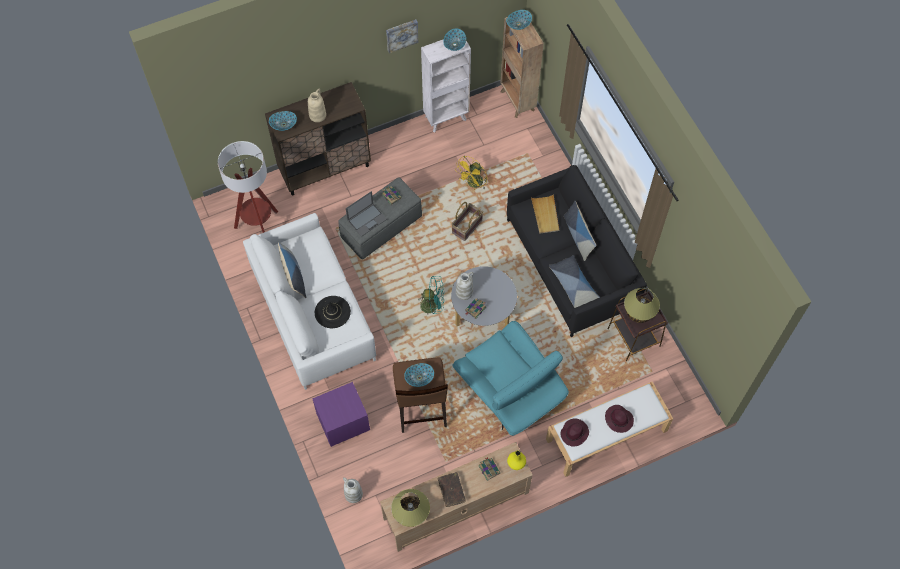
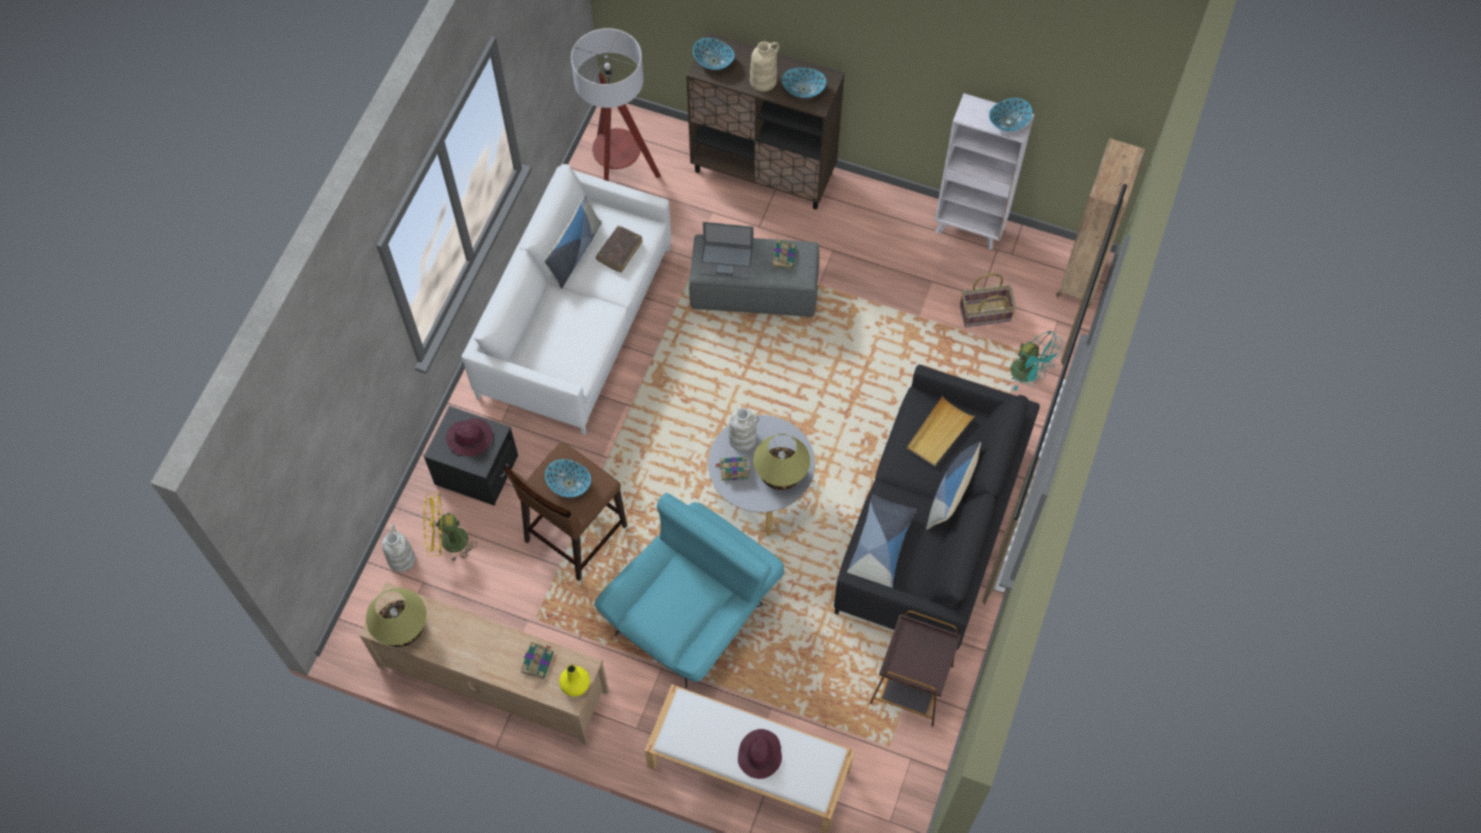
camera: 45 degrees right, 0 degrees up
(332, 312) = (571, 330): black hat -> none
(343, 422) = (476, 470): purple nightstand -> black nightstand
(401, 35) = (940, 54): picture -> none
(432, 305) = (714, 430): turquoise fan -> turquoise fan (1028, 374)
(451, 490) = (471, 645): brown book -> brown book (619, 251)
(467, 227) = (854, 376): basket -> basket (985, 314)
(473, 184) = (916, 332): yellow fan -> yellow fan (448, 542)
(510, 391) = (694, 608): turquoise armchair -> turquoise armchair turned 150 degrees counterclockwise
(518, 24) = (1118, 160): bowl -> bowl (803, 90)
(574, 432) = (690, 719): purple hat -> purple hat (470, 438)
(639, 312) = (920, 650): table lamp -> table lamp (781, 473)

